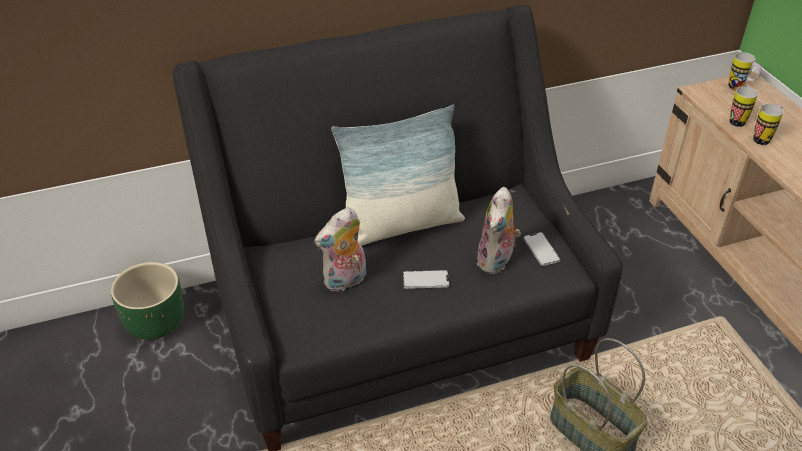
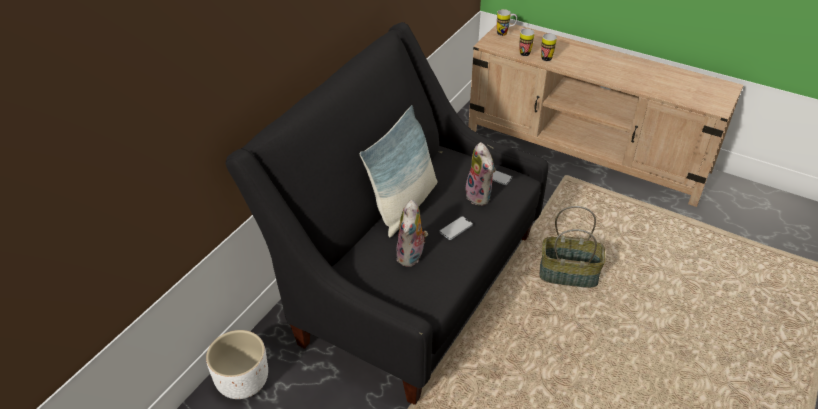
camera: 40 degrees left, 0 degrees up
(156, 323) = (243, 381): green planter -> white planter

